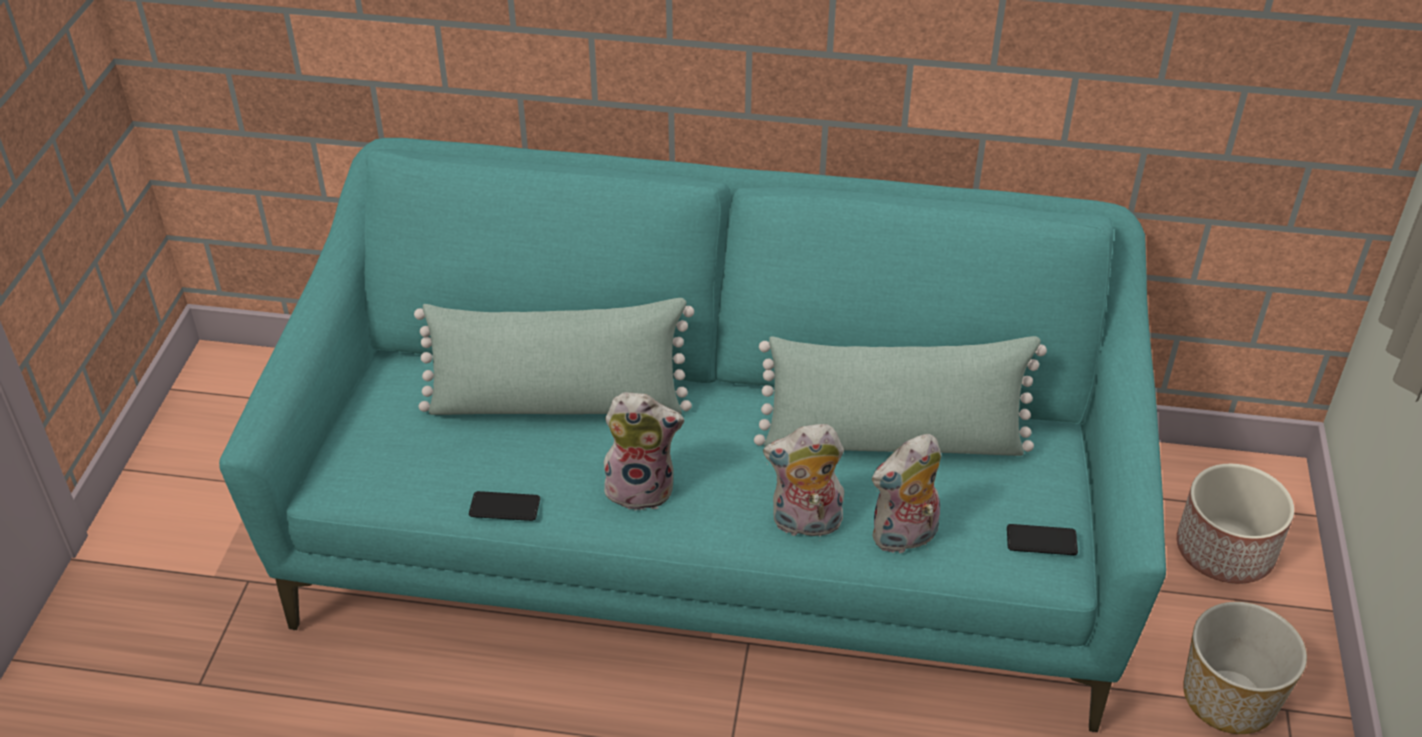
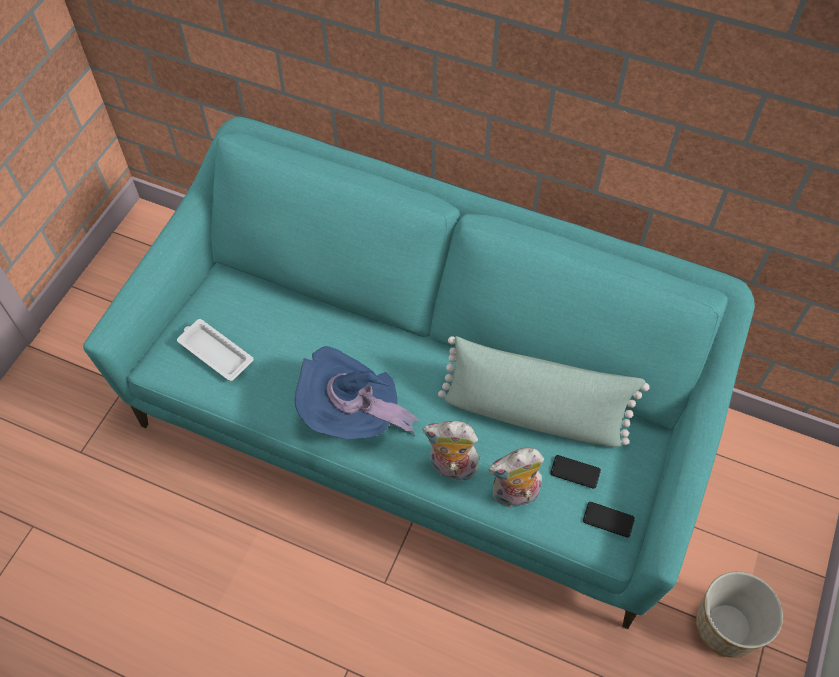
camera: 15 degrees right, 15 degrees up
(412, 452) = (214, 352): none -> white tray
(504, 507) = (261, 408): phone -> phone (575, 472)
(558, 404) = (319, 333): green pillow -> none
(642, 488) = (353, 414): plush toy -> blue hat
(1226, 551) = (766, 512): planter -> none

